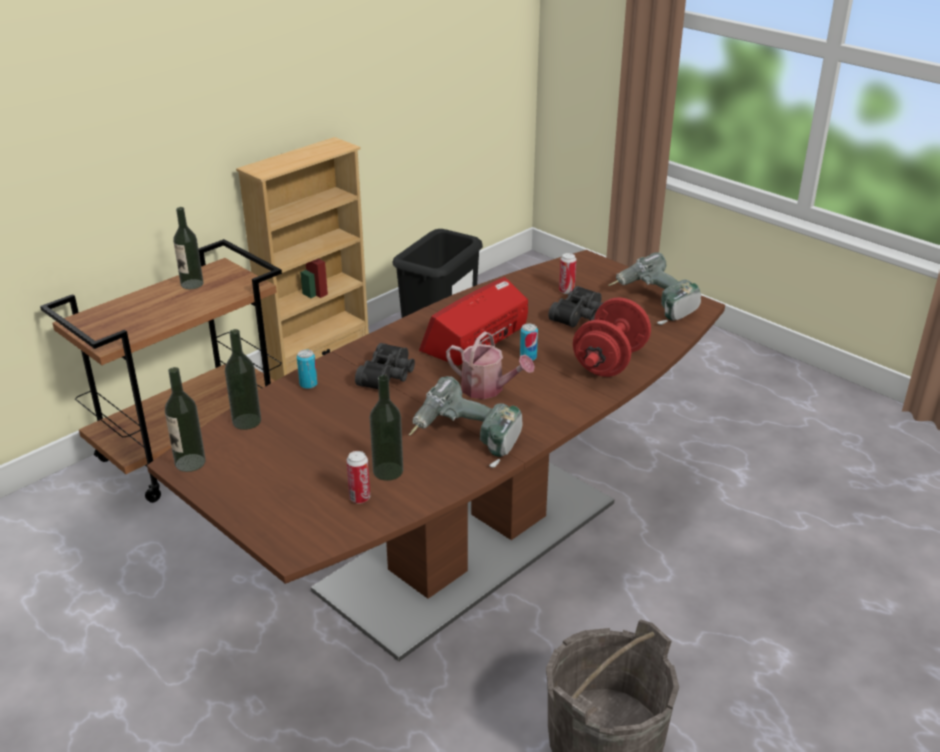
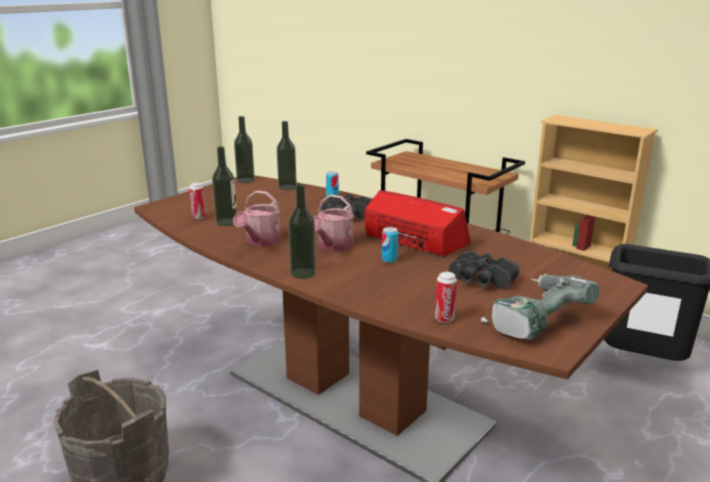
camera: 85 degrees right, 10 degrees down
(192, 284) = (471, 170): bottle -> bottle (303, 273)
(465, 440) = (261, 241): power drill -> watering can
(566, 291) = (532, 274): can -> can (444, 319)
(610, 362) = (392, 294): red dumbbell -> none

